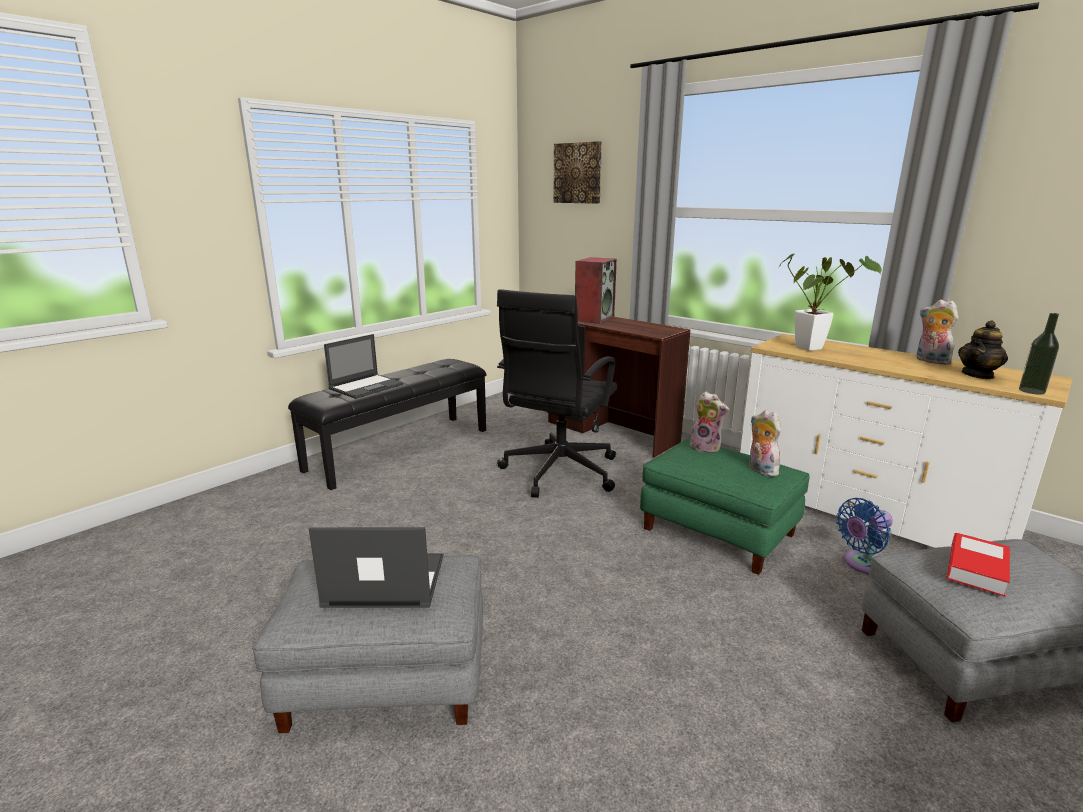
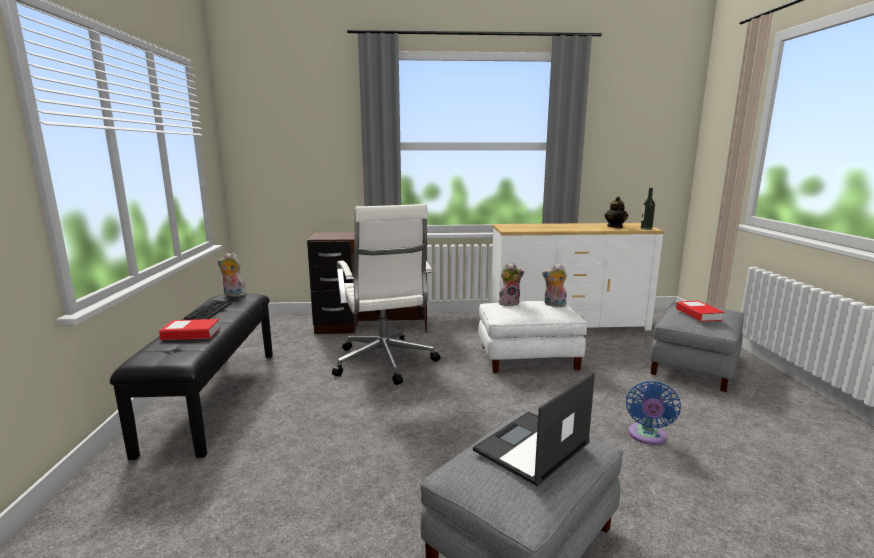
camera: 45 degrees left, 5 degrees down
(367, 386) = (191, 334): laptop -> book
(413, 371) = (209, 311): none -> keyboard
(558, 473) = (384, 363): black office chair -> white office chair
(578, 173) = (292, 115): picture -> none
(594, 318) = (346, 235): speaker -> none
(719, 531) = (528, 357): green ottoman -> white ottoman
(813, 348) = (528, 227): potted plant -> none
(862, 564) = (604, 346): blue fan -> blue fan (647, 437)
(930, 361) = (585, 225): plush toy -> plush toy (233, 295)

